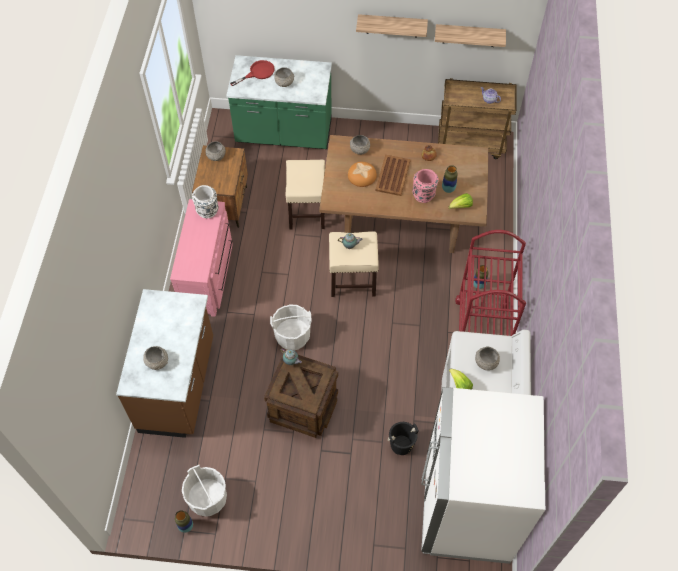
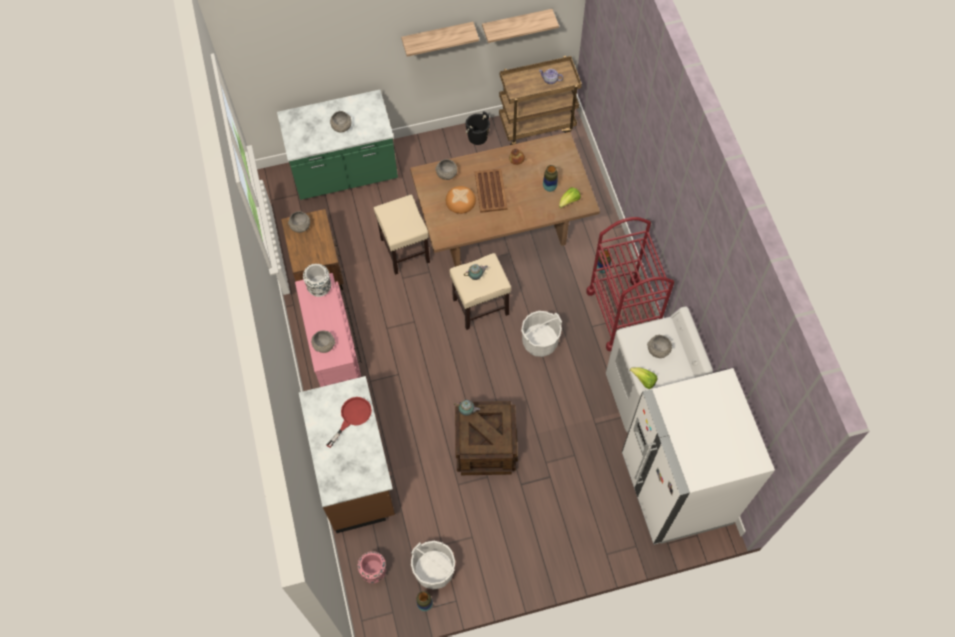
camera: 20 degrees left, 5 degrees up
(157, 361) = (347, 460): grey bowl -> grey bowl (324, 345)
(258, 73) = (309, 124): red frying pan -> red frying pan (352, 417)
(292, 336) = (446, 383): white bucket -> white bucket (540, 342)
(401, 444) = (593, 451): black bucket -> black bucket (477, 137)
(424, 195) = (529, 201): pink vase -> pink vase (374, 571)

